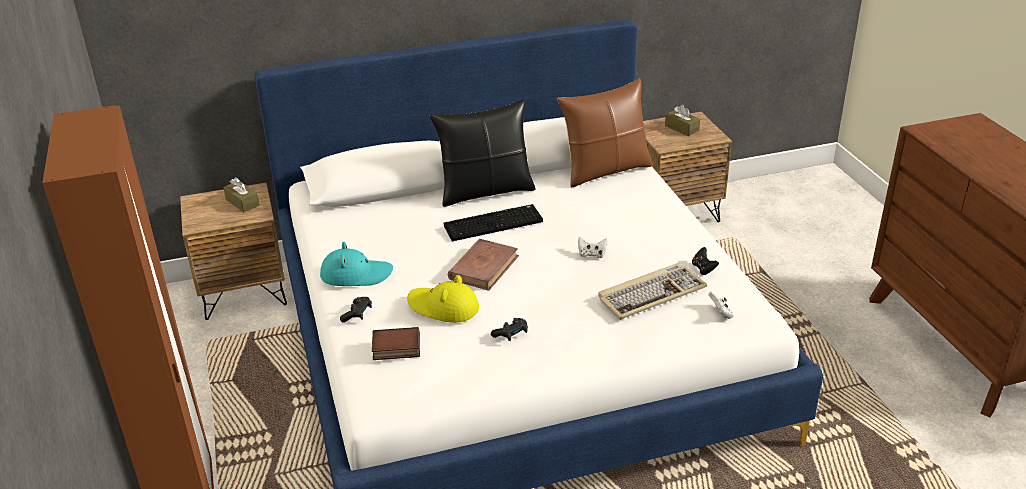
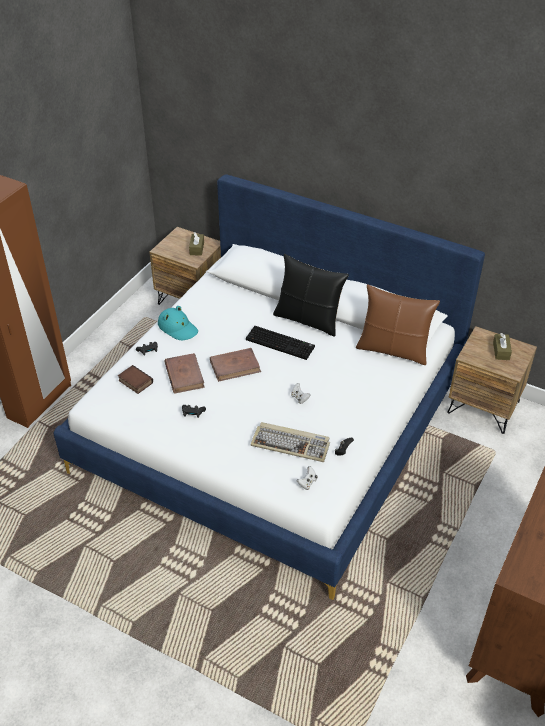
camera: 45 degrees right, 10 degrees up
(443, 307) = (184, 375): yellow hat -> brown book

